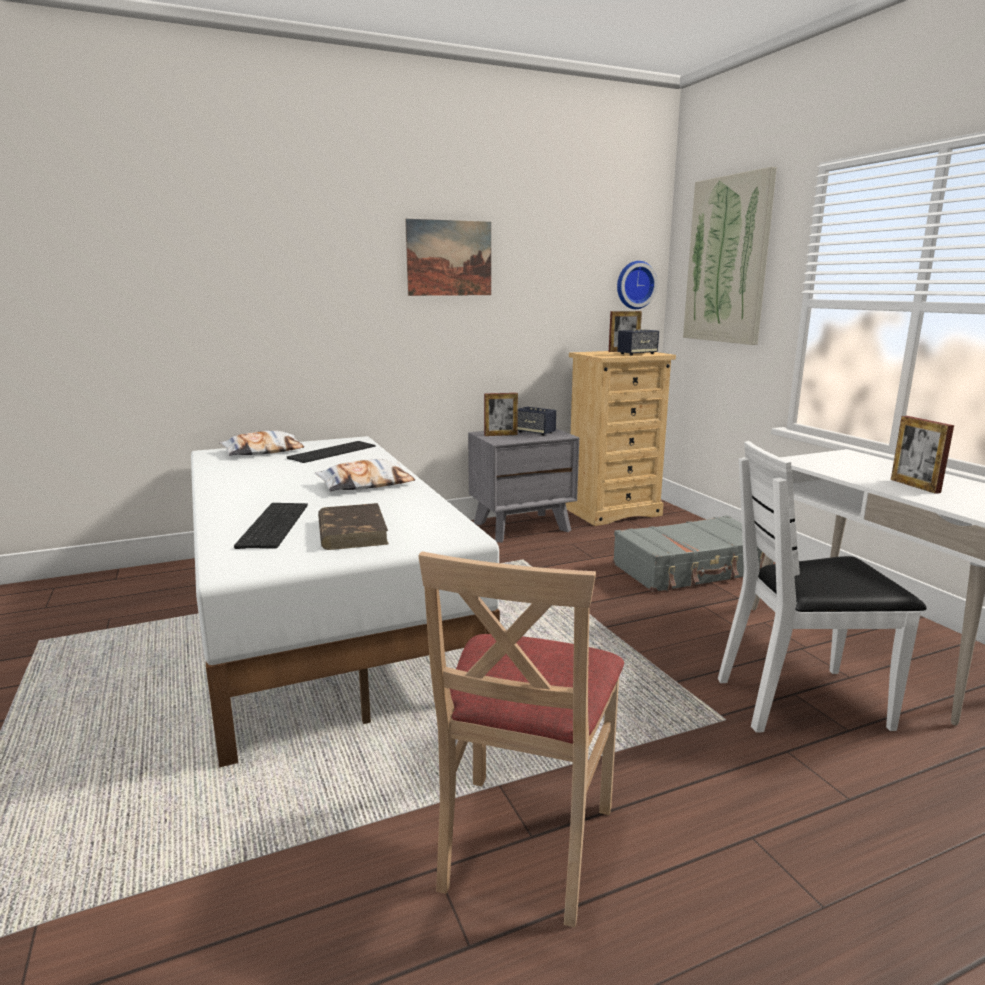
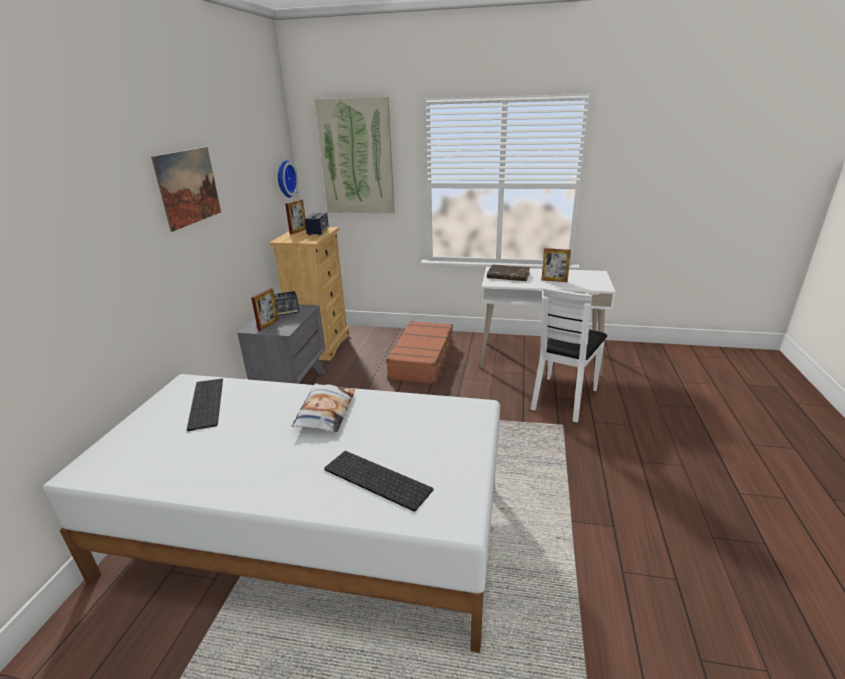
camera: 55 degrees left, 10 degrees up
(263, 451) = (136, 439): pillow -> none
(352, 531) = (429, 446): brown book -> brown book (508, 275)
(524, 843) = (617, 531): beige chair -> none
(692, 569) = (423, 360): grey suitcase -> brown suitcase

